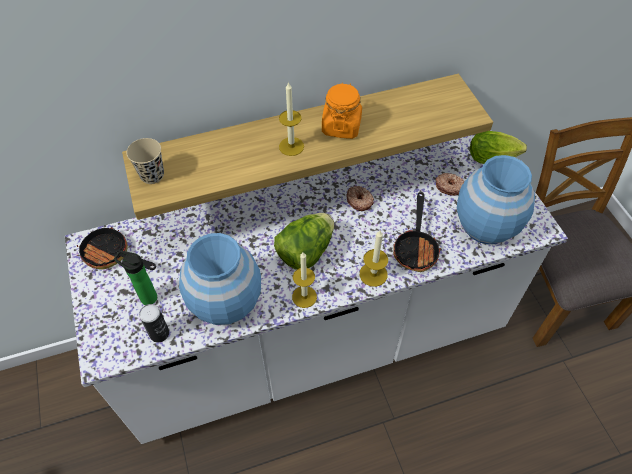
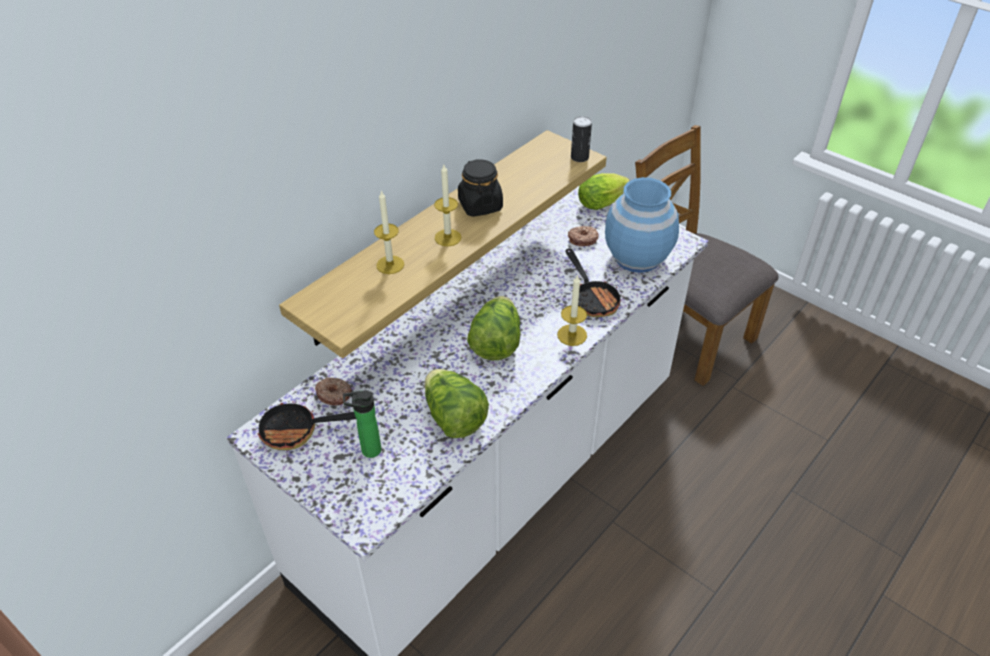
camera: 30 degrees left, 10 degrees down
(152, 175) = (331, 312): beige cup -> none
(159, 333) = (409, 474): can -> can (579, 157)
(226, 302) = (454, 418): blue vase -> lettuce
(304, 296) = (524, 380): candle -> candle (390, 265)
(341, 126) = (480, 205): orange jar -> black jar
(359, 201) = (512, 282): donut -> donut (334, 394)

